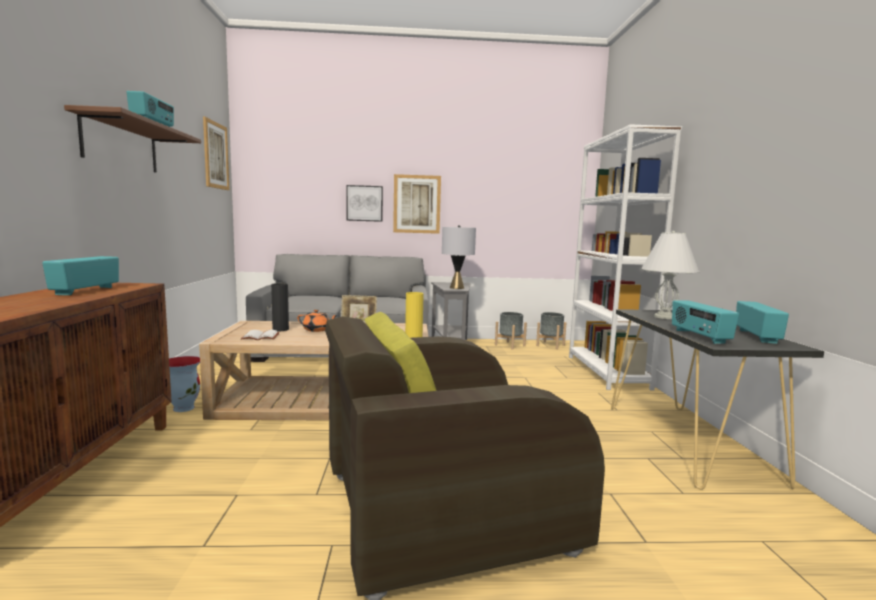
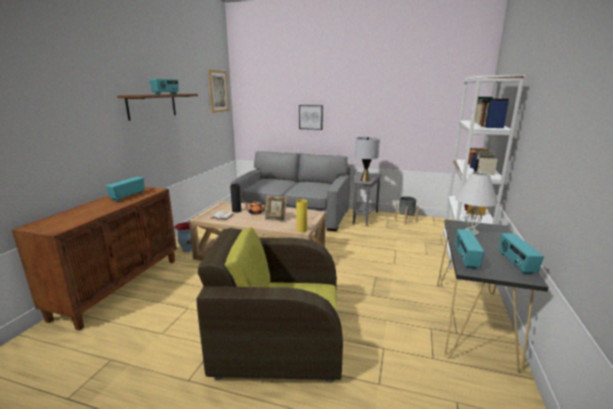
camera: 20 degrees right, 10 degrees up
(417, 204) = (345, 117): picture -> none
(550, 345) = (437, 223): grey planter -> none
(758, 336) = (516, 264): radio -> radio turned 150 degrees clockwise

